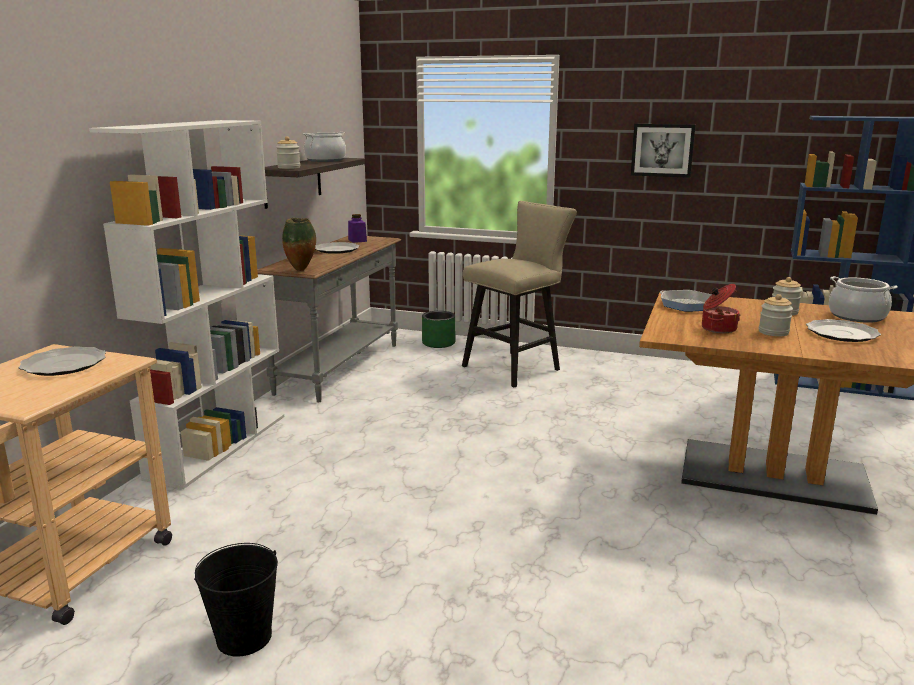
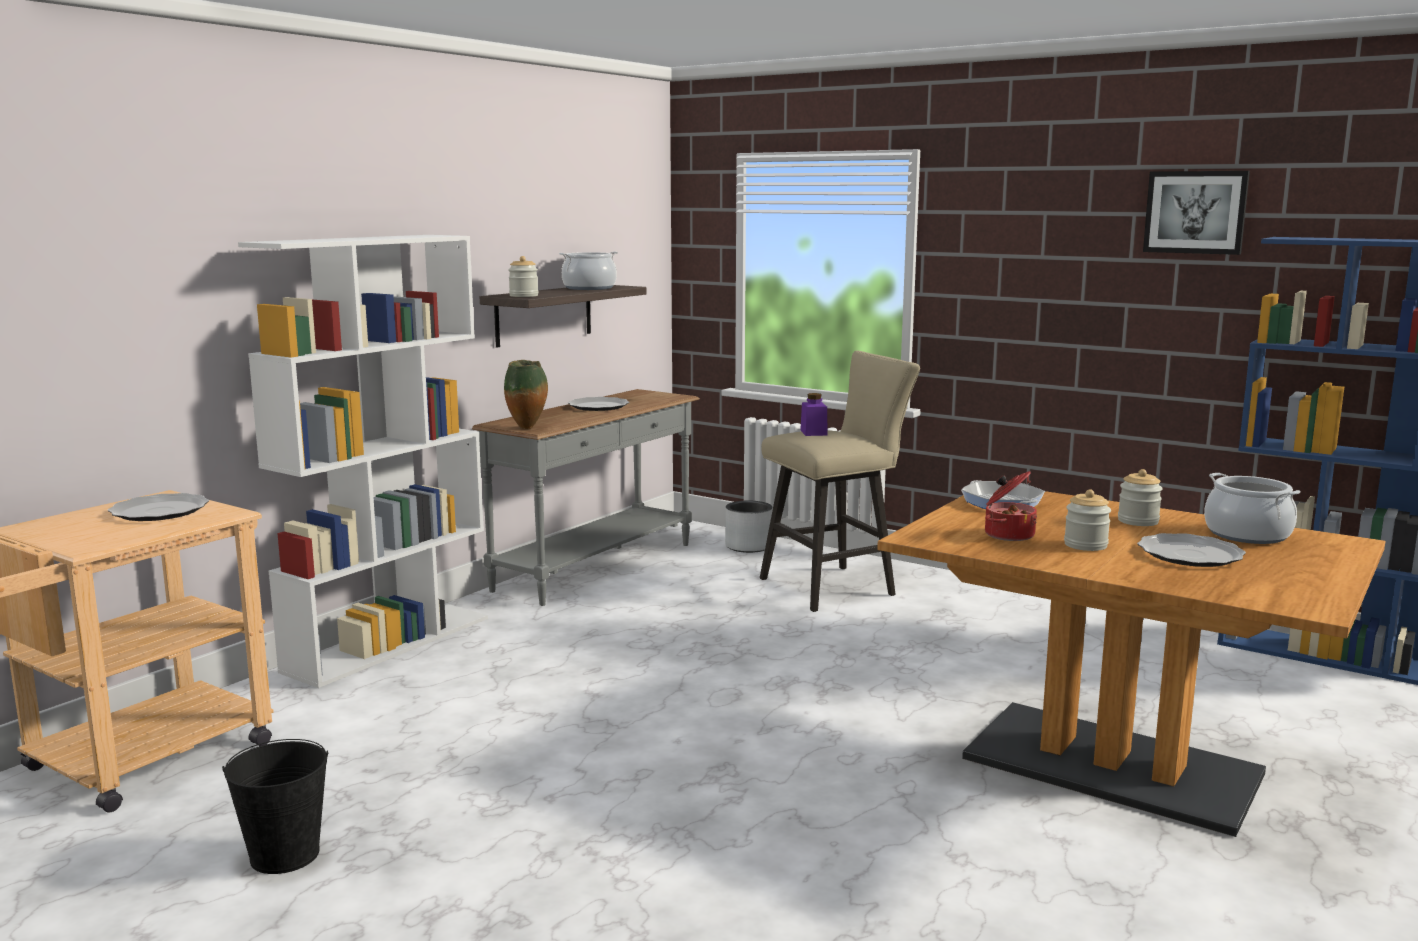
camera: 15 degrees right, 5 degrees down
(357, 240) = (638, 396): purple jar -> purple jar (813, 432)
(438, 343) = (748, 546): green planter -> grey planter
(662, 150) = (1060, 284): picture -> picture (1195, 212)

